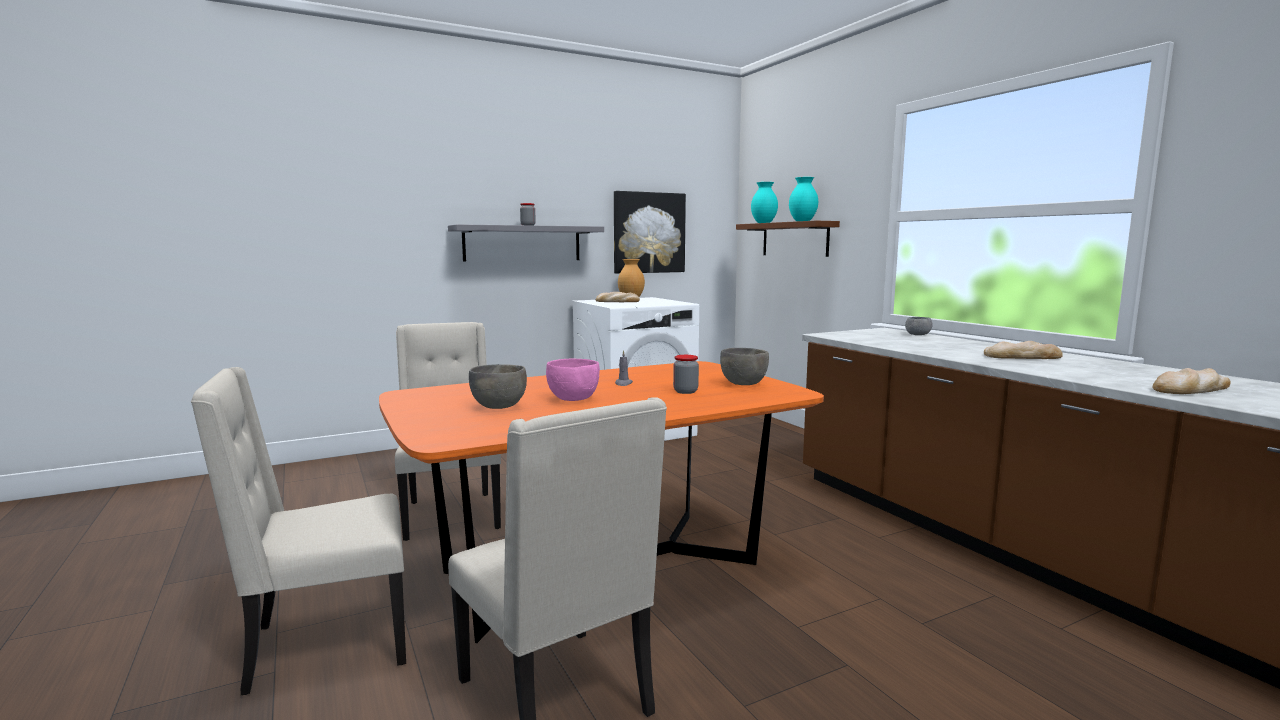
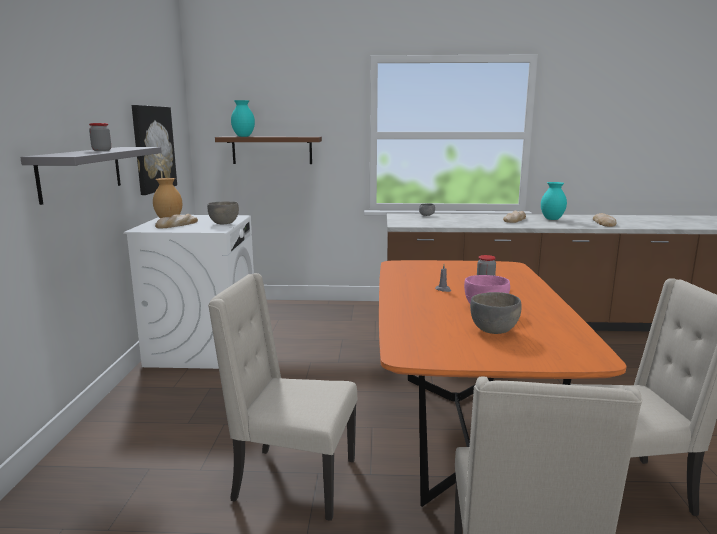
camera: 60 degrees left, 5 degrees up
(743, 384) = (476, 268): grey bowl -> grey bowl (224, 224)
(803, 221) = (291, 136): turquoise vase -> turquoise vase (552, 219)

